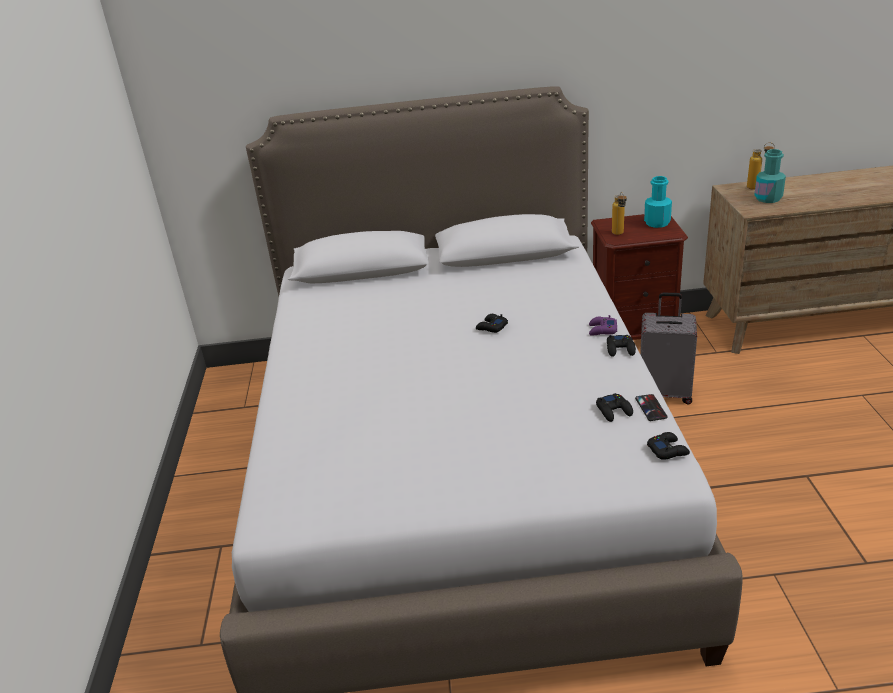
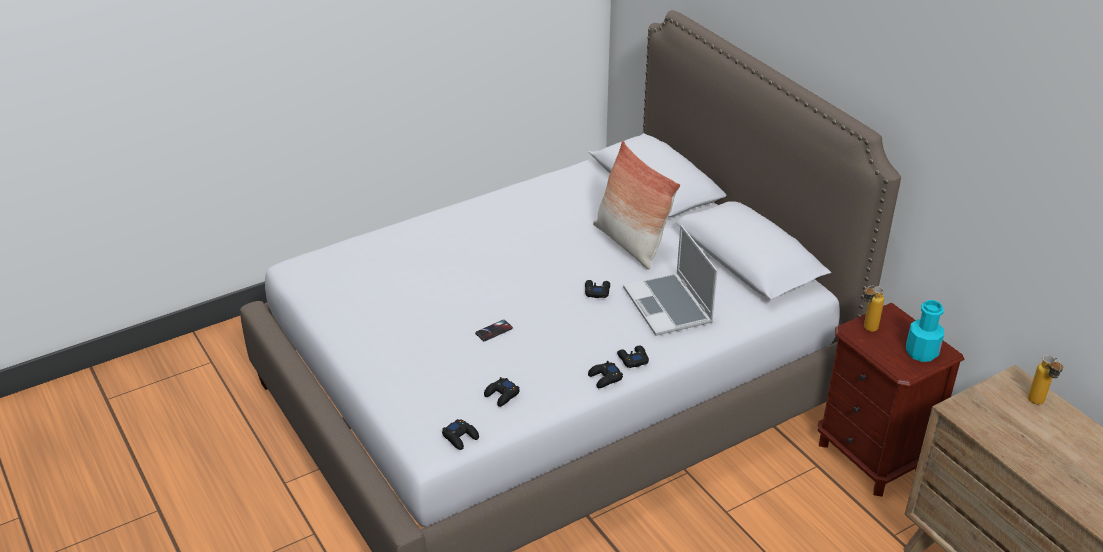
camera: 60 degrees right, 5 degrees up
(435, 297) = (630, 243): none -> pillow
(541, 298) = (669, 307): none -> laptop
(602, 330) = (632, 359): purple game controller -> black game controller
(651, 408) = (518, 416): phone -> phone (494, 331)
(665, 393) = (776, 506): grey suitcase -> none
(768, 198) = (1010, 418): turquoise bottle -> none

